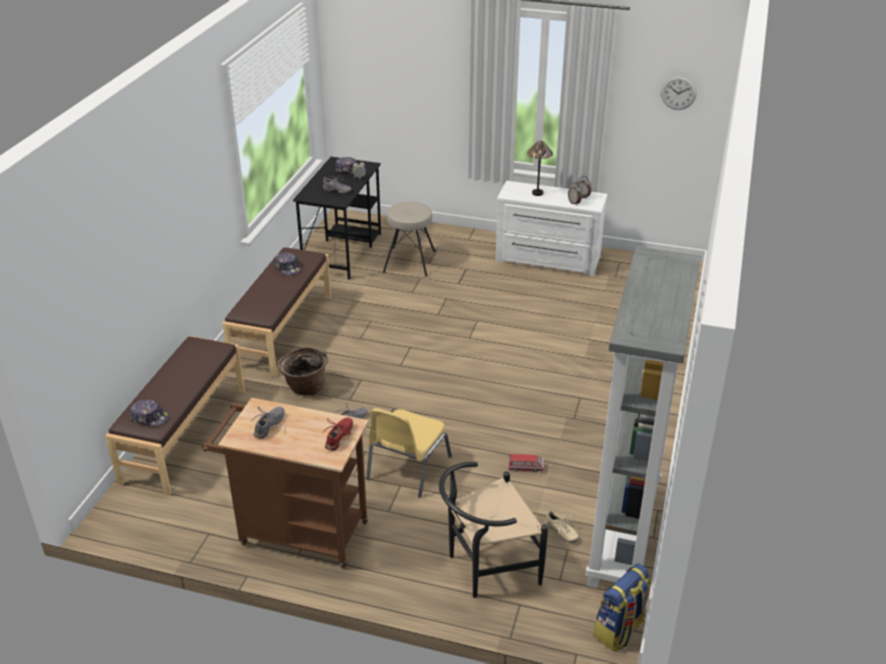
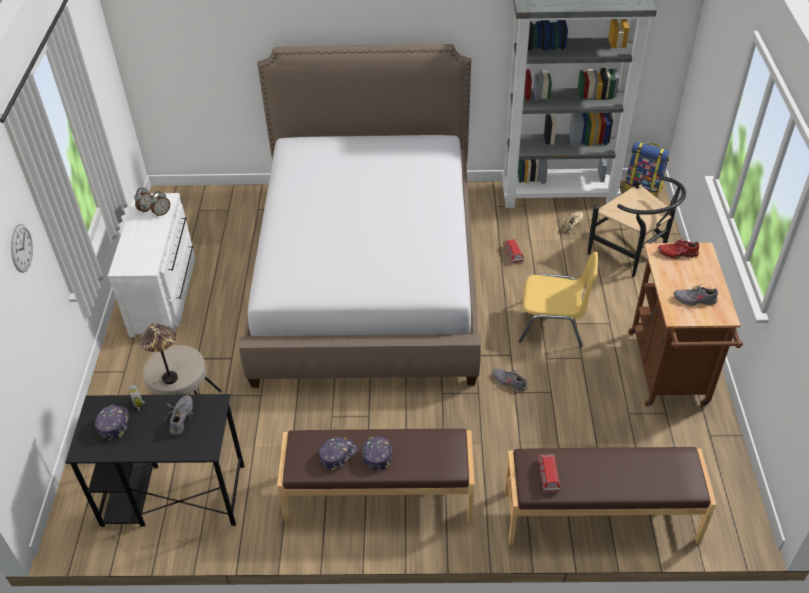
camera: 105 degrees left, 10 degrees up
(150, 417) = (673, 469): cap -> cap (377, 454)
(197, 352) = (548, 476): none -> toy car
(305, 388) = (475, 436): basket -> none
(528, 364) = (368, 276): none -> bed
(537, 193) = (141, 244): table lamp -> table lamp (170, 378)
(678, 93) = (95, 55): wall clock -> wall clock (21, 248)

